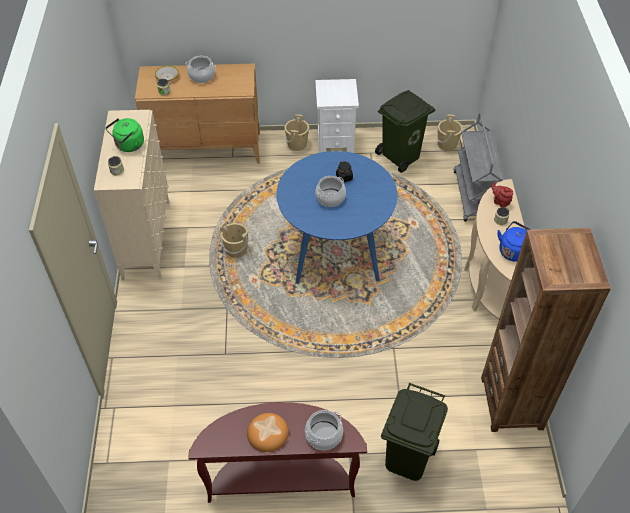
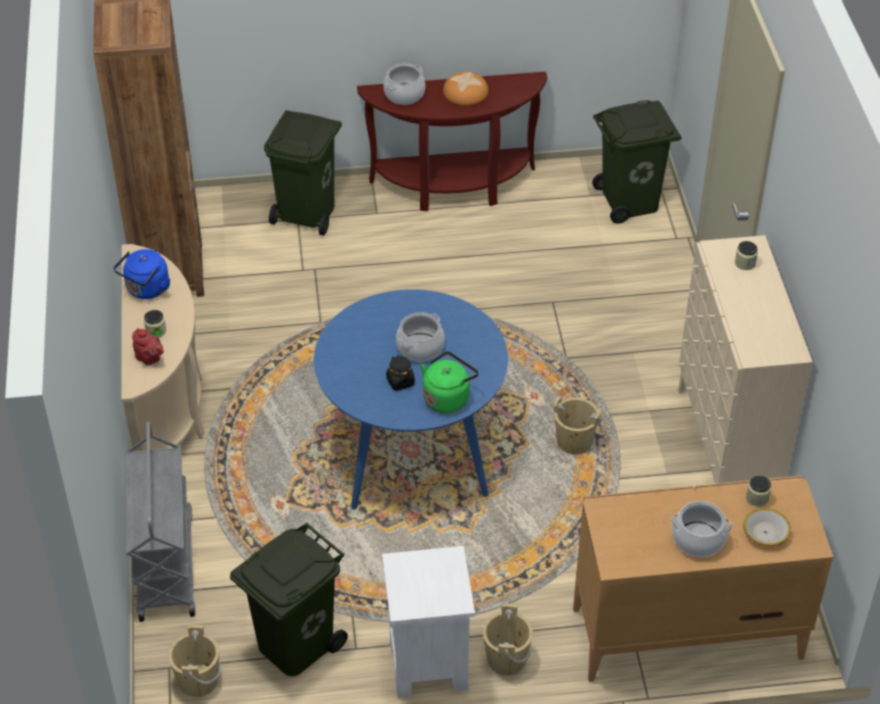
camera: 175 degrees right, 5 degrees down
(128, 146) = (746, 302): green kettle -> green kettle (448, 397)
(137, 450) = (630, 202): none -> green trash can

